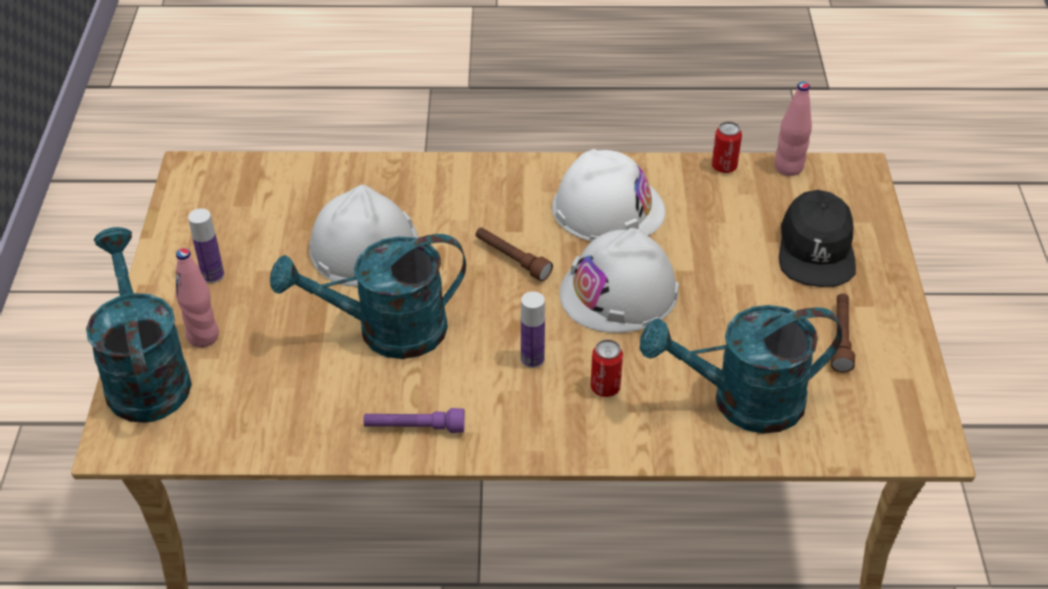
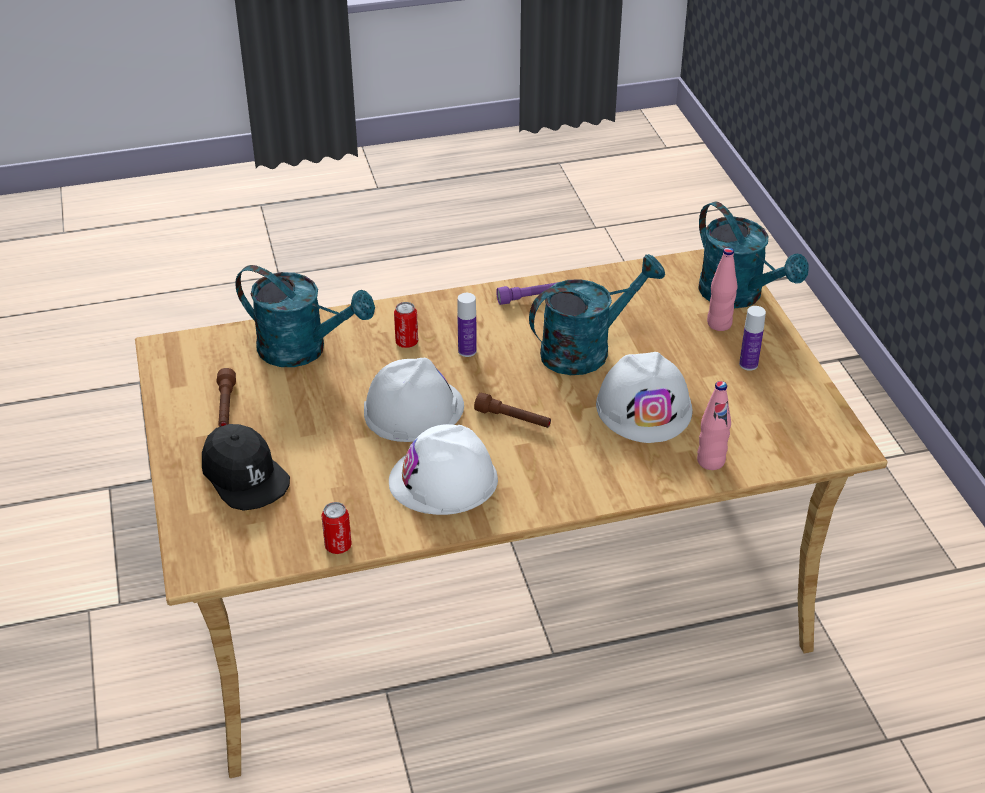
camera: 165 degrees right, 5 degrees down
(741, 402) = (303, 350): turquoise watering can -> turquoise watering can turned 45 degrees clockwise
(788, 168) = (271, 558): pink bottle -> pink bottle (710, 461)
(816, 249) = (244, 476): black cap -> black cap turned 150 degrees clockwise

